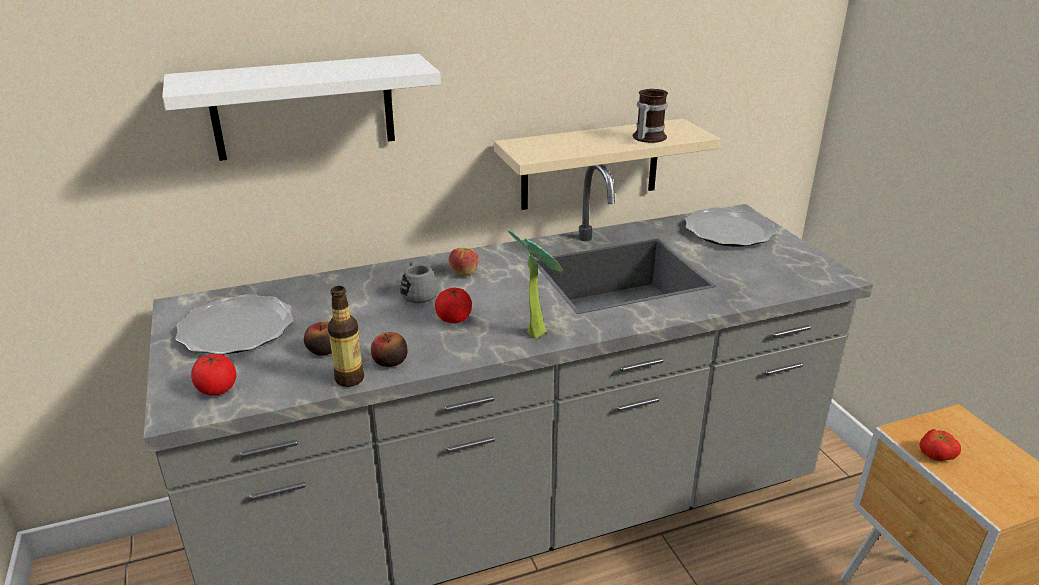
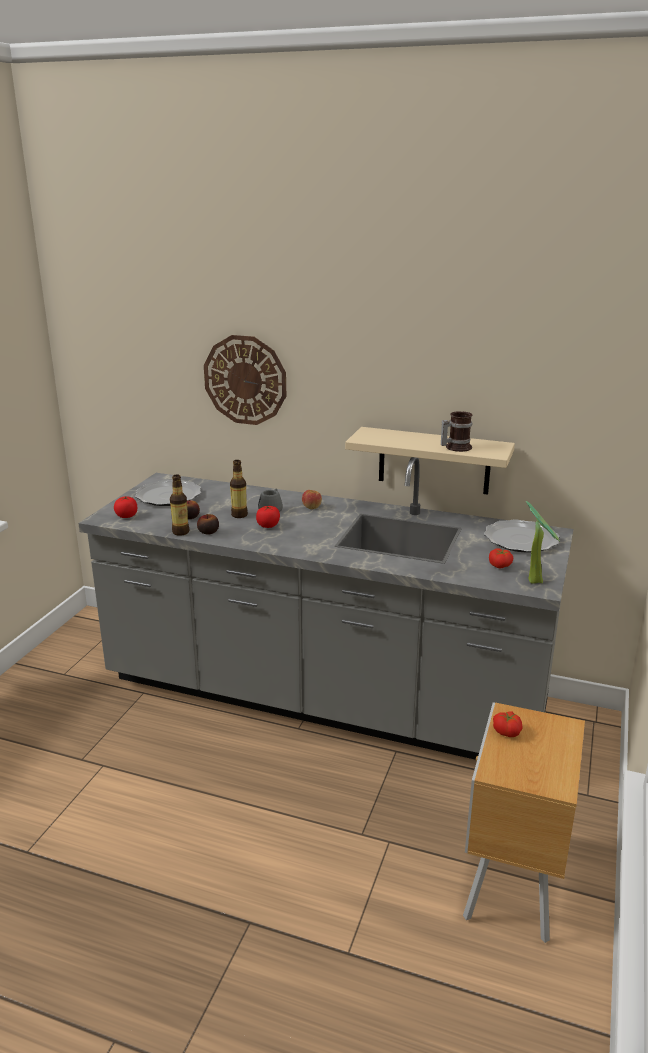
camera: 40 degrees right, 5 degrees down
(303, 107) = (245, 380): white shelf -> wall clock
(391, 318) = (239, 515): none -> bottle
(537, 331) = (298, 545): potted plant -> potted plant (536, 580)
(765, 267) = (500, 565): none -> tomato

